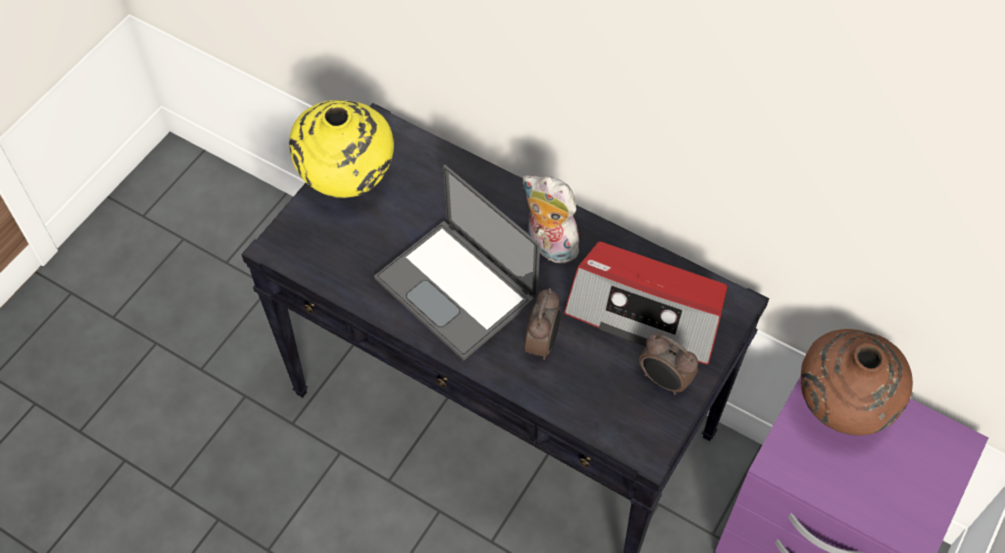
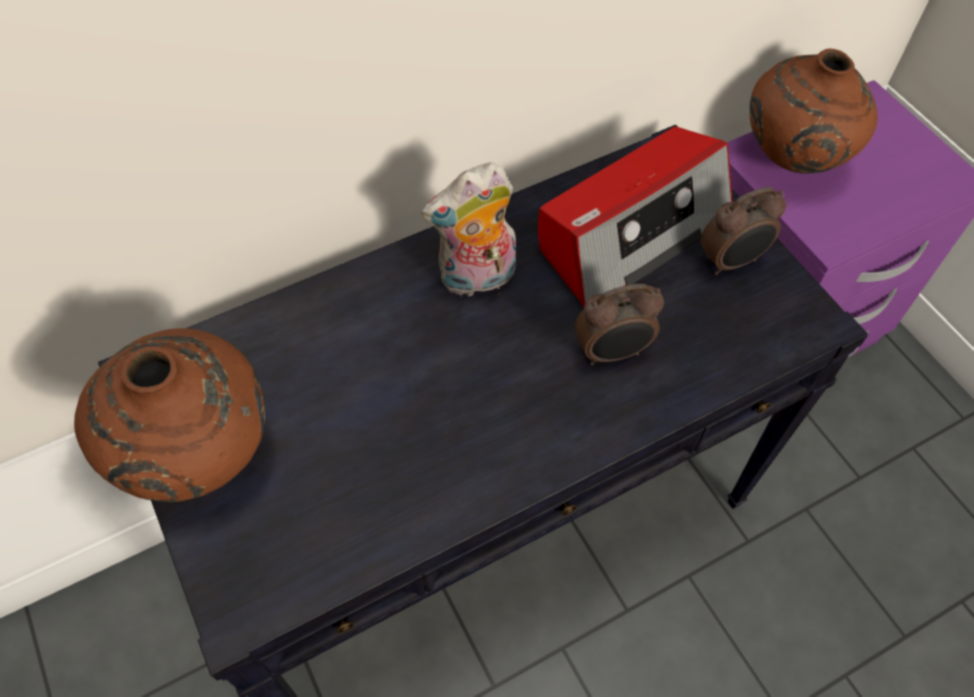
camera: 60 degrees left, 0 degrees up
(348, 181) = (201, 455): yellow vase -> brown vase
(458, 289) = (474, 406): laptop -> none
(543, 343) = (612, 352): alarm clock -> alarm clock turned 120 degrees clockwise

